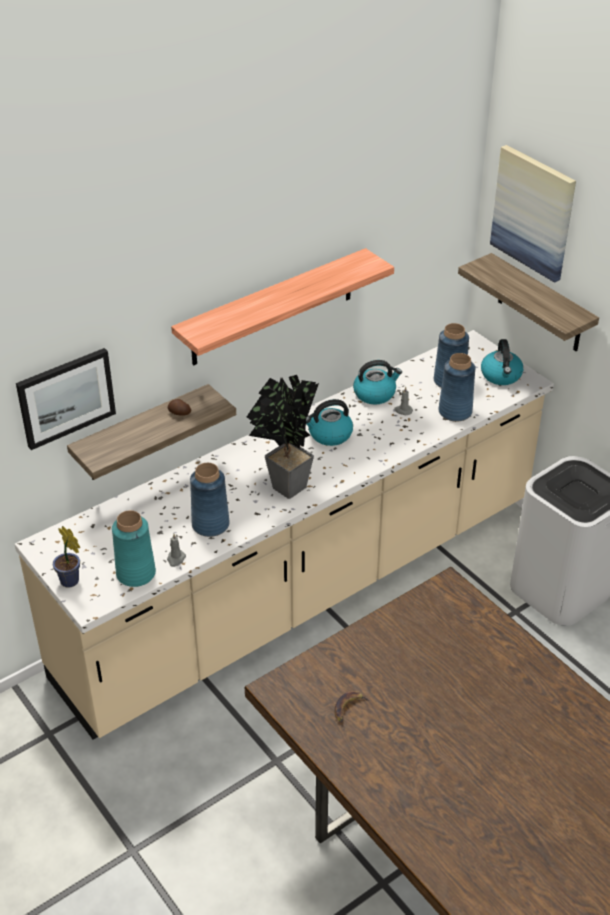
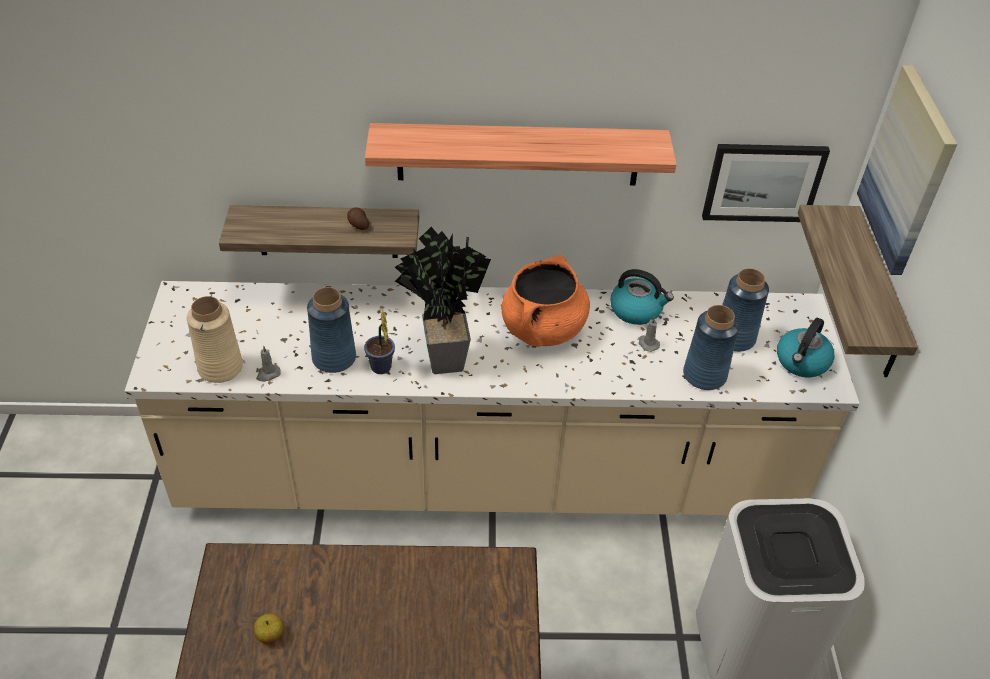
camera: 35 degrees right, 5 degrees up
(66, 397) = (228, 152): picture -> picture (763, 181)
(71, 582) = (162, 343): potted plant -> potted plant (381, 369)
(136, 573) = (221, 367): turquoise vase -> beige vase
(329, 435) = (543, 329): kettle -> orange cooking pot
(349, 707) = (270, 635): banana -> apple

